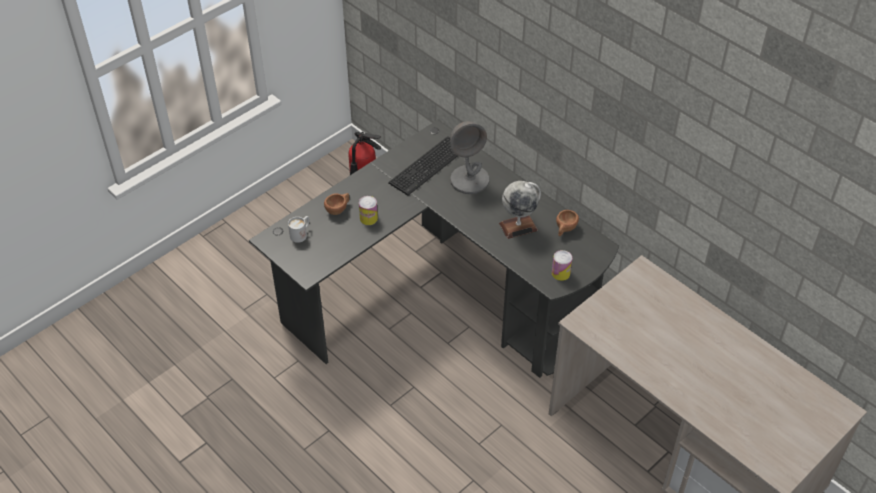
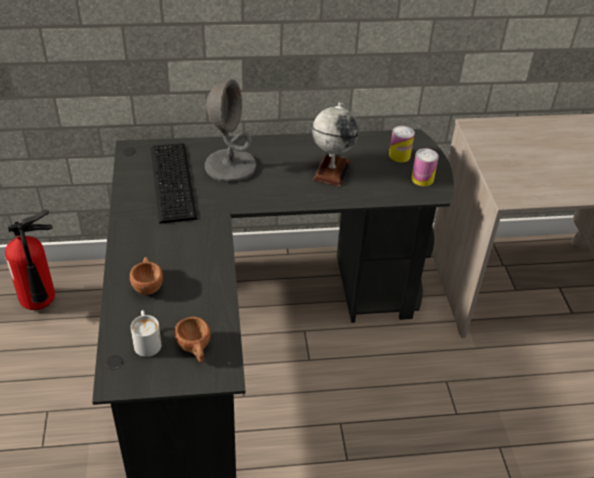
camera: 55 degrees left, 5 degrees down
(368, 218) = (193, 268): can -> can (399, 155)
(565, 229) = (367, 146): brown cup -> brown cup (195, 349)

